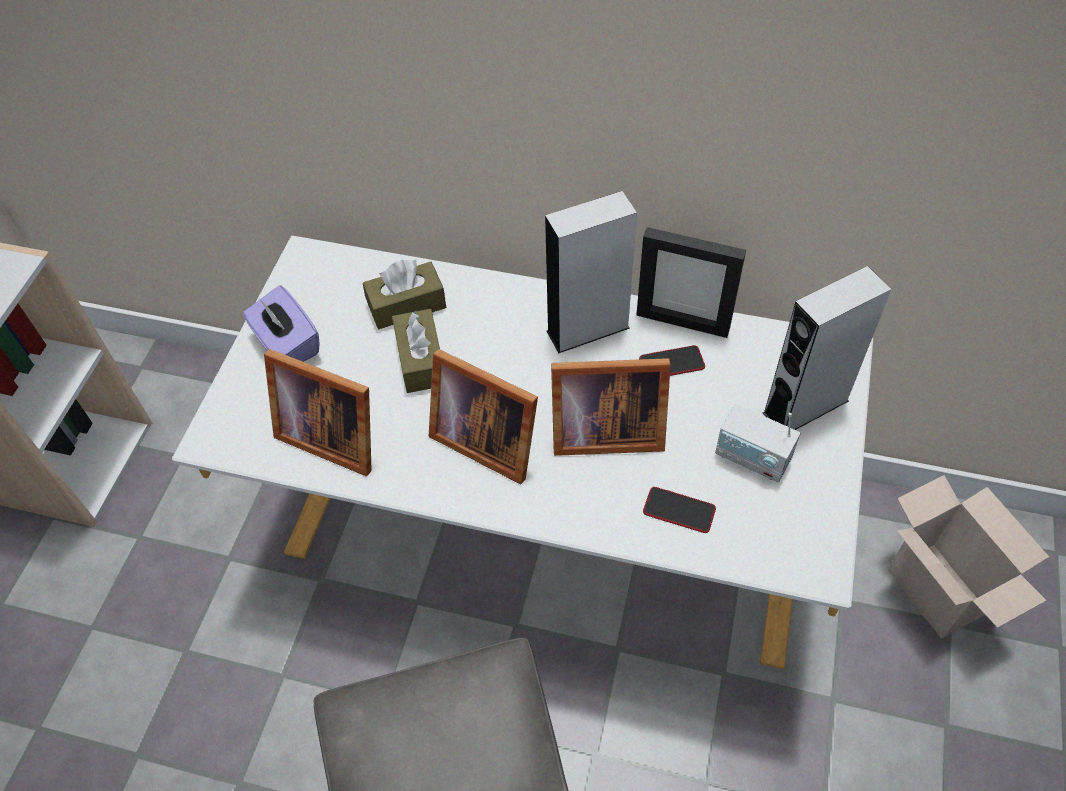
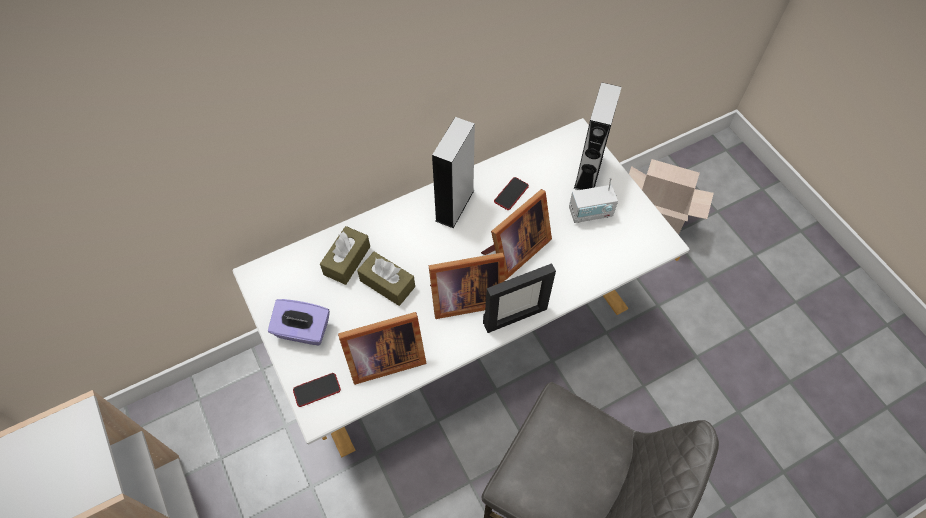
camera: 45 degrees left, 5 degrees up
(679, 510) = (585, 262): phone -> phone (317, 390)
(683, 320) = (494, 168): picture frame -> picture frame (515, 316)

